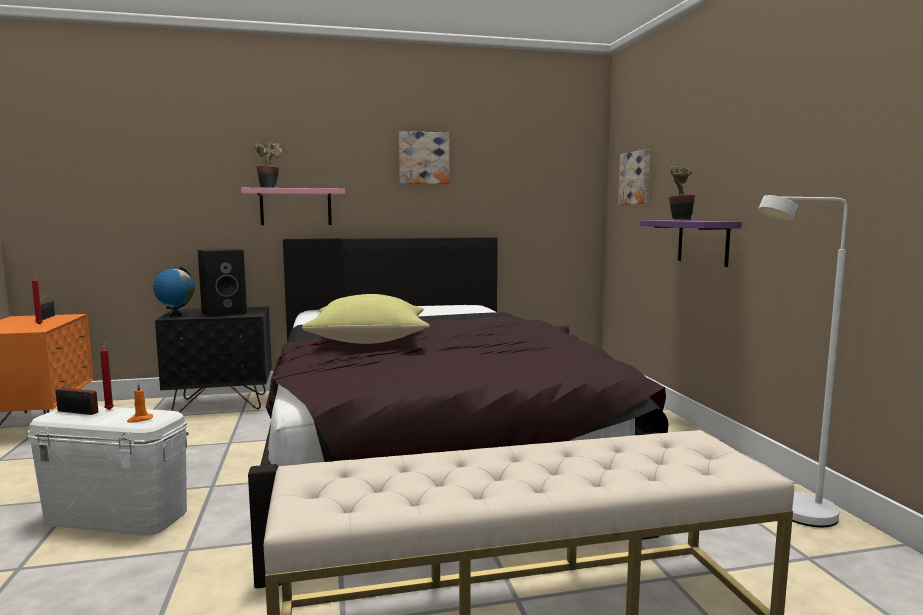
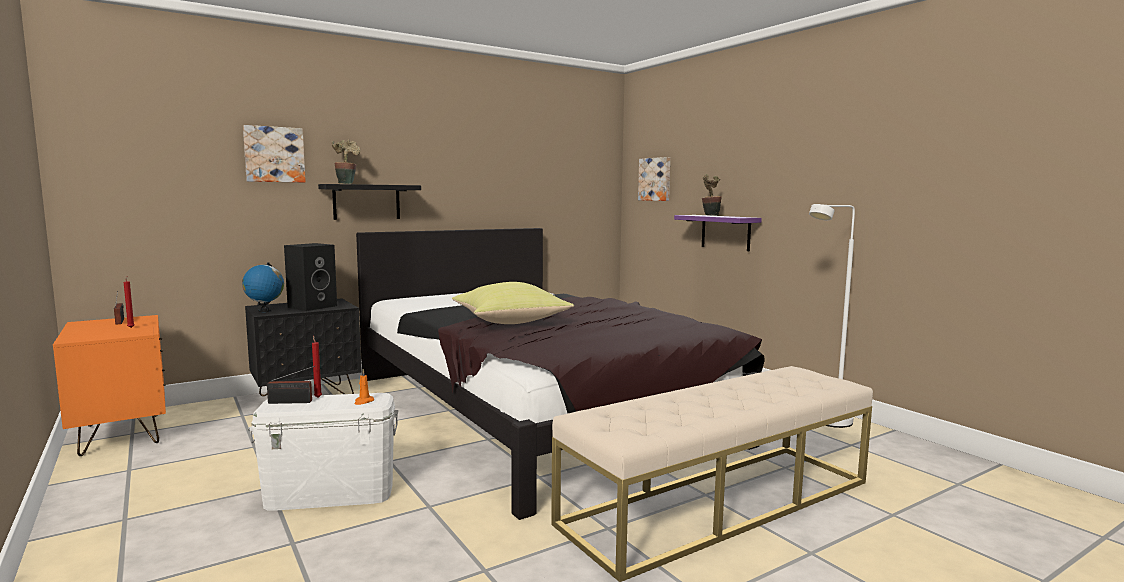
camera: 20 degrees left, 0 degrees up
(296, 207) = (366, 202): pink shelf -> black shelf
(423, 158) = (479, 157): picture -> picture (274, 154)

